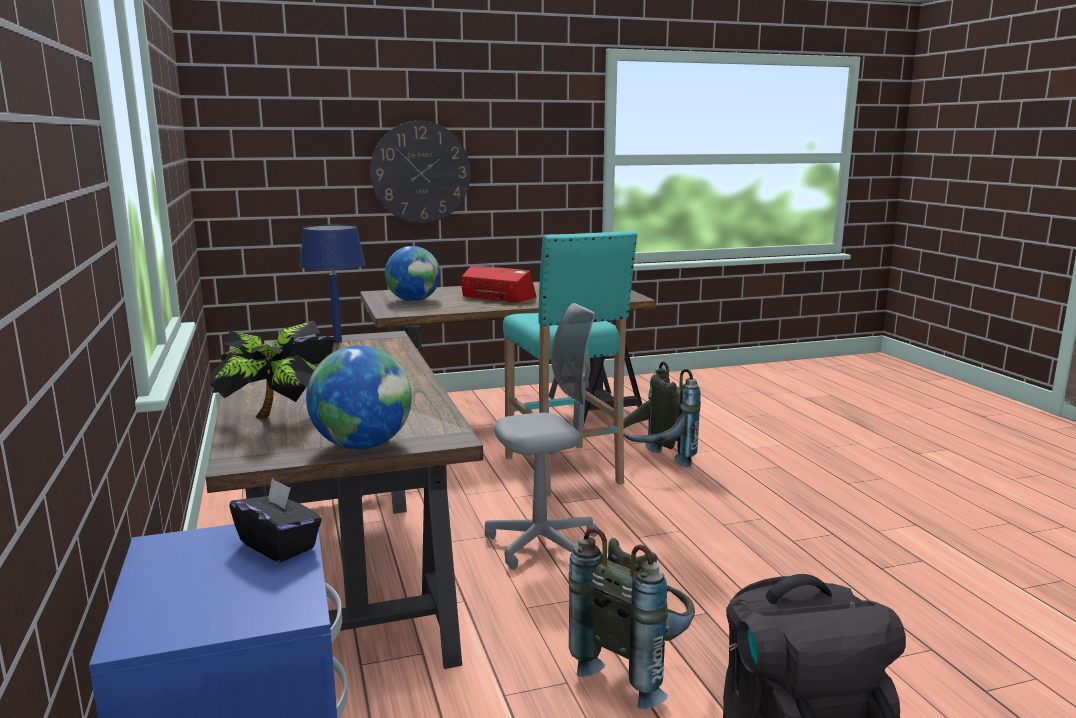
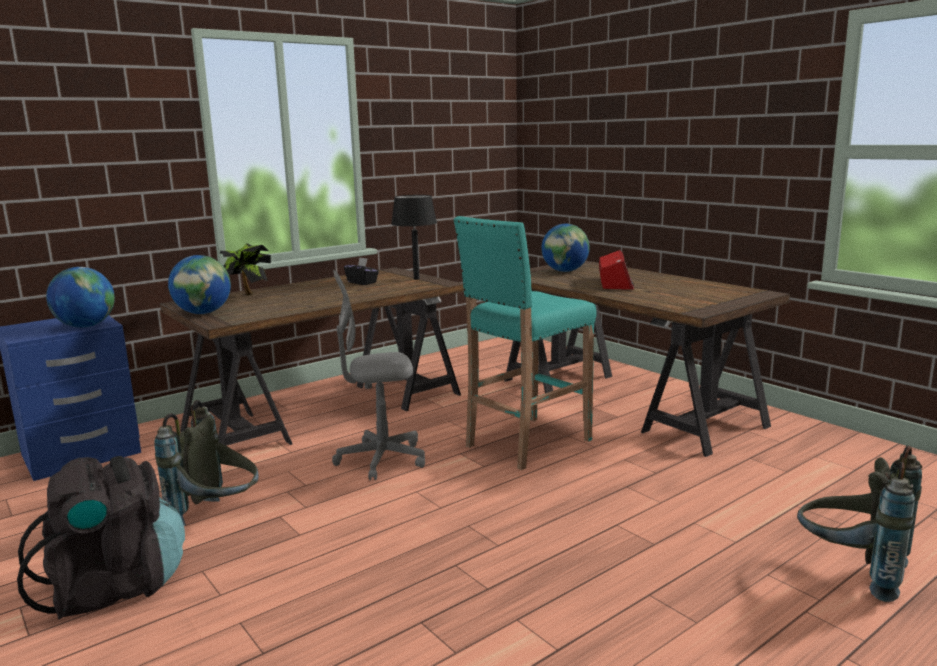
camera: 70 degrees right, 0 degrees up
(279, 545) = (85, 326): black tissue box -> globe
(337, 341) = (416, 279): blue table lamp -> black table lamp
(420, 172) = (649, 160): wall clock -> none
(542, 544) = (381, 459): grey office chair -> grey office chair turned 120 degrees clockwise
(654, 463) = (585, 476): grey backpack -> grey backpack (851, 572)

